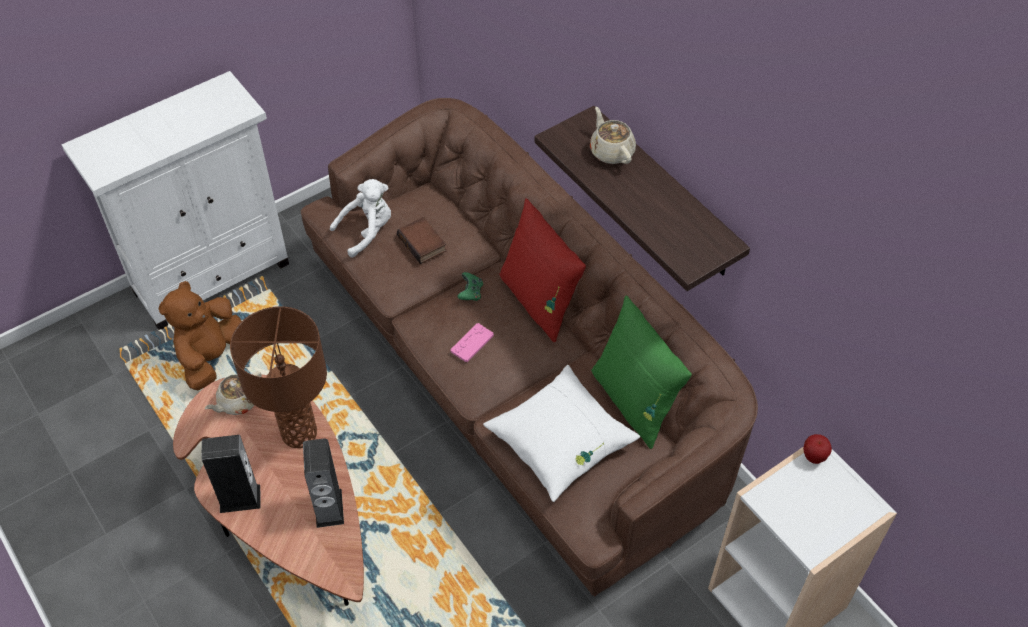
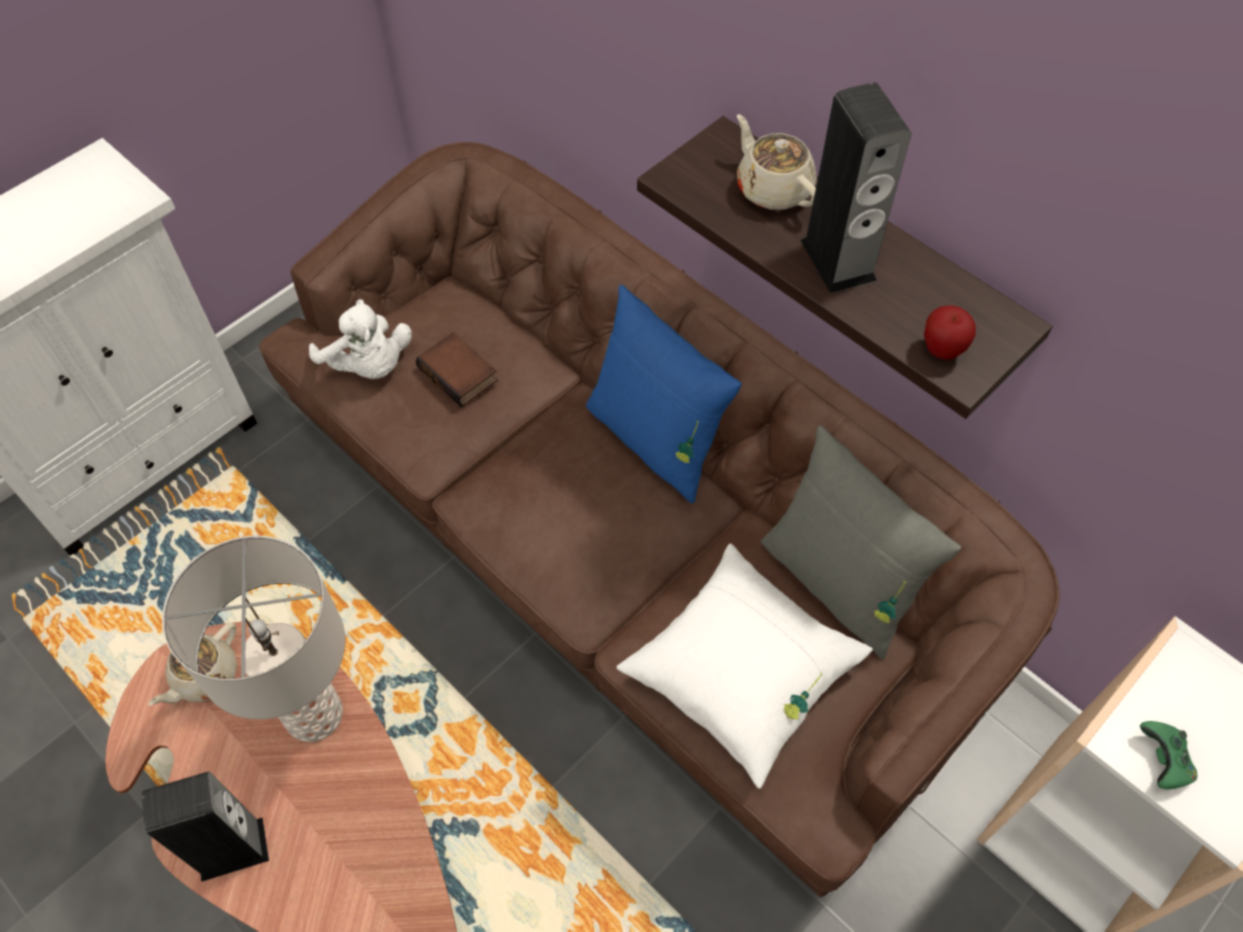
camera: 10 degrees left, 5 degrees up
(211, 357) = (158, 587): brown plush toy -> none
(299, 432) = (313, 713): brown table lamp -> white table lamp
(329, 508) = (383, 839): speaker -> speaker (838, 260)
(367, 231) = (369, 365): white plush toy -> white plush toy turned 90 degrees clockwise
(470, 293) = (548, 443): green game controller -> green game controller (1162, 761)
(472, 343) = (567, 525): pink game controller -> none
(539, 301) = (654, 440): red pillow -> blue pillow
(634, 402) = (837, 584): green pillow -> grey pillow
(814, 457) = (1179, 655): apple -> apple (942, 350)

